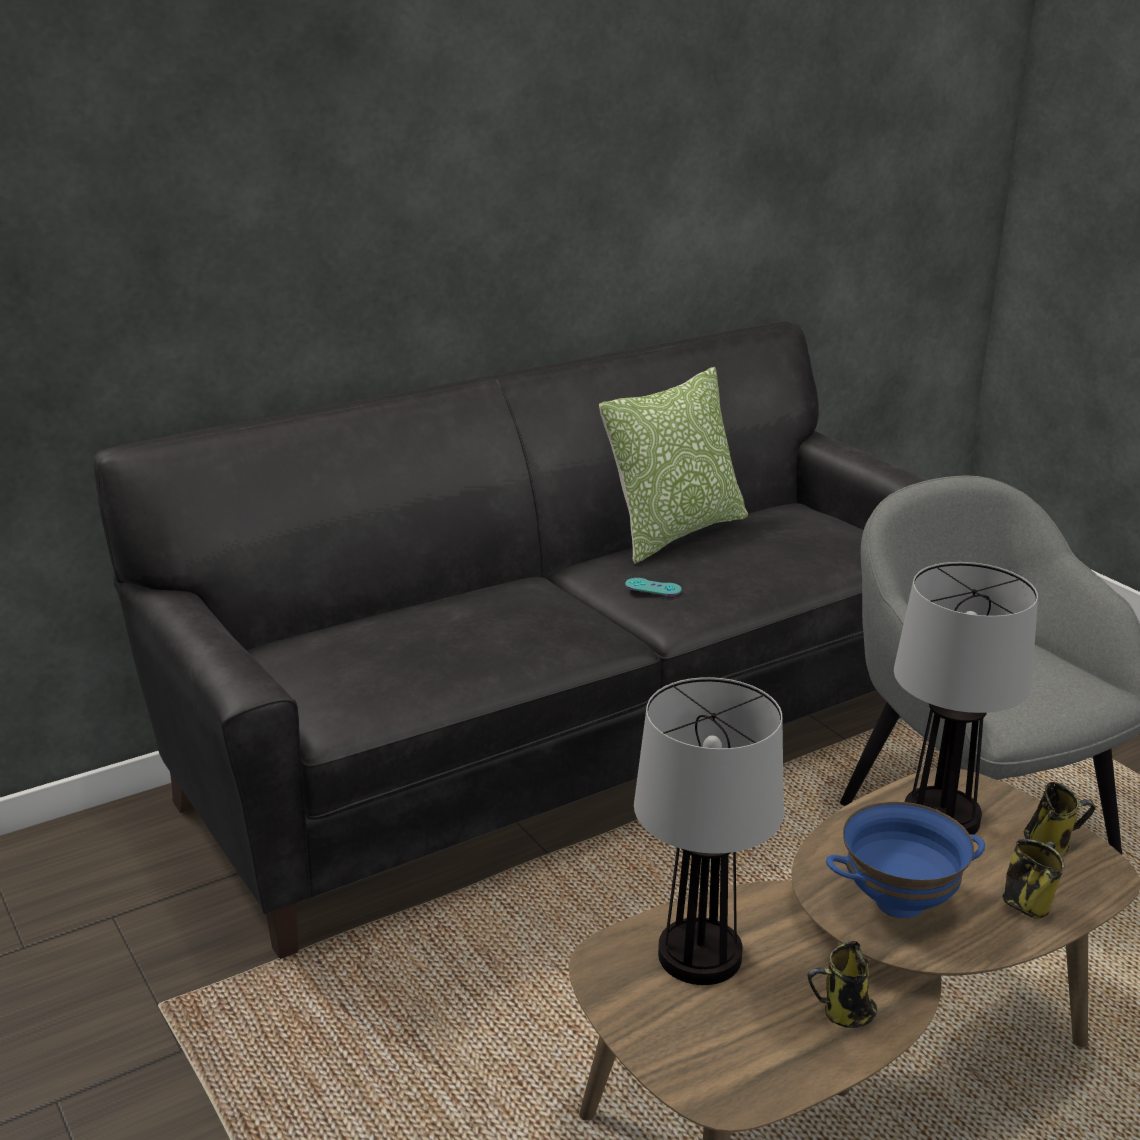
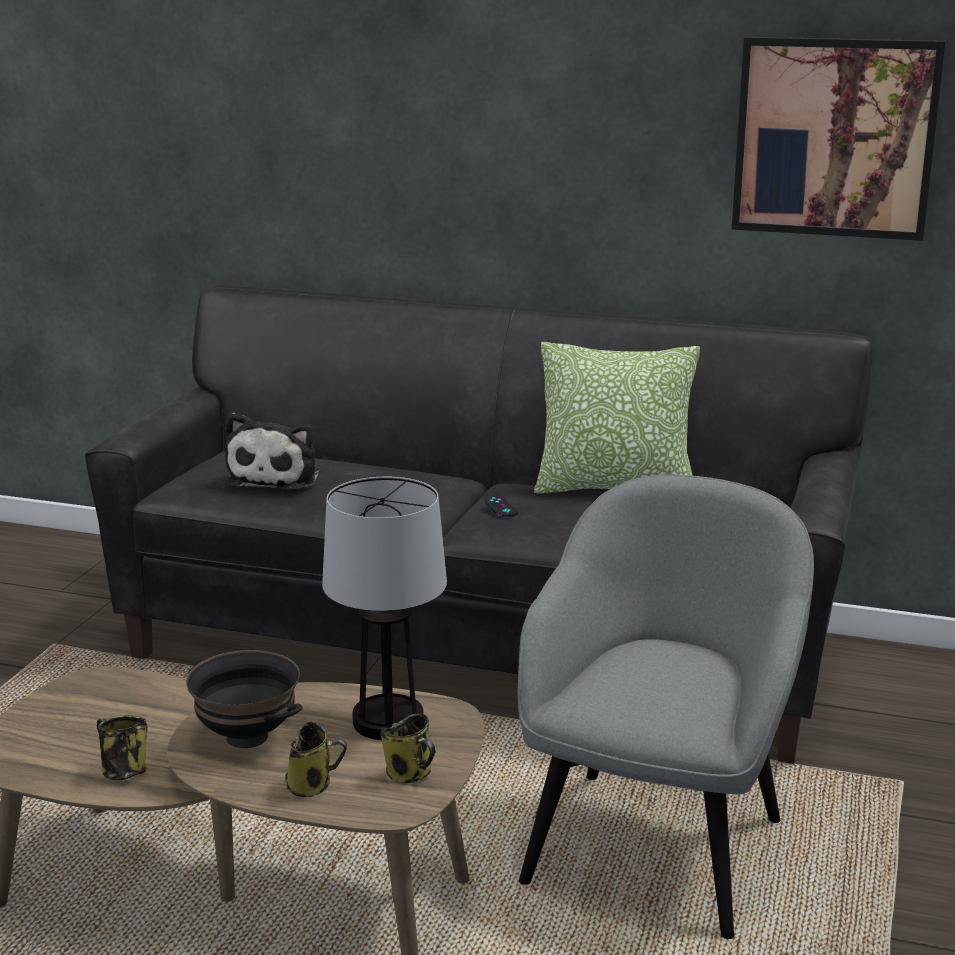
camera: 50 degrees right, 5 degrees down
(408, 653) = (276, 477): none -> plush toy
(653, 587) = (500, 507): turquoise game controller -> black game controller
(698, 956) = (130, 705): table lamp -> none
(754, 137) = (834, 137): none -> picture
(899, 904) = (246, 737): blue bowl -> black bowl

